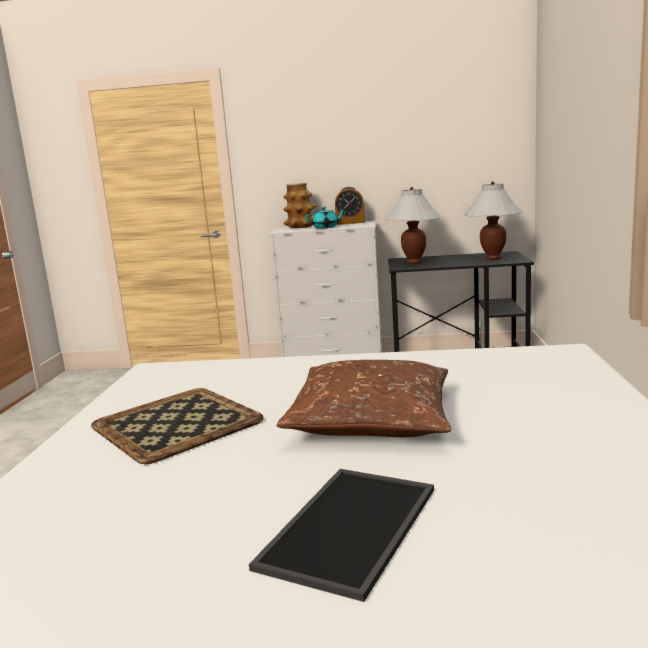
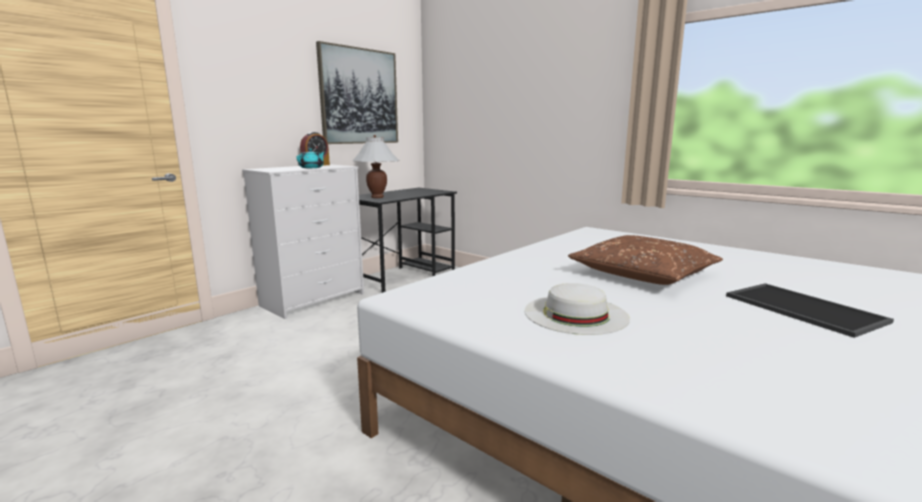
camera: 55 degrees left, 0 degrees up
(176, 424) = (575, 314): tray -> white hat
(300, 226) = (275, 168): vase -> none
(423, 138) = (359, 96): none -> picture
(493, 258) = (424, 191): white table lamp -> none

